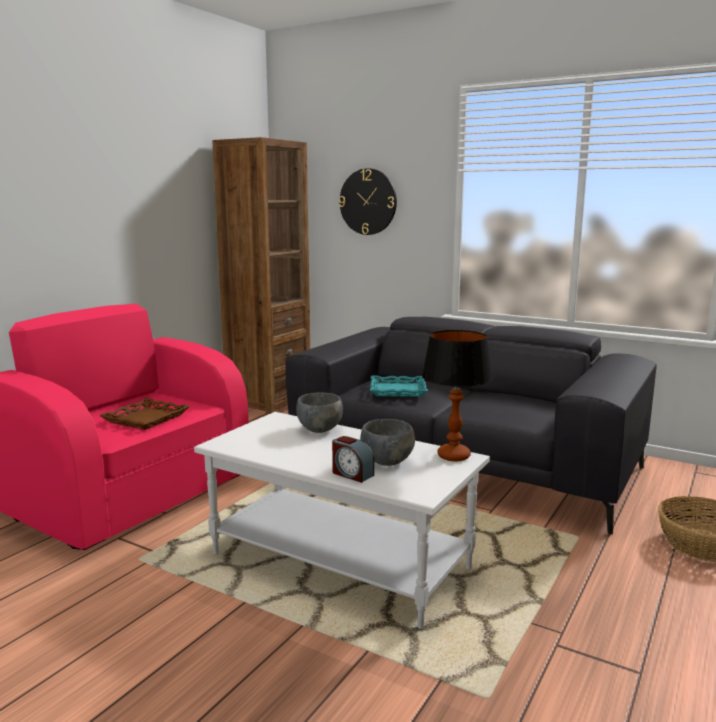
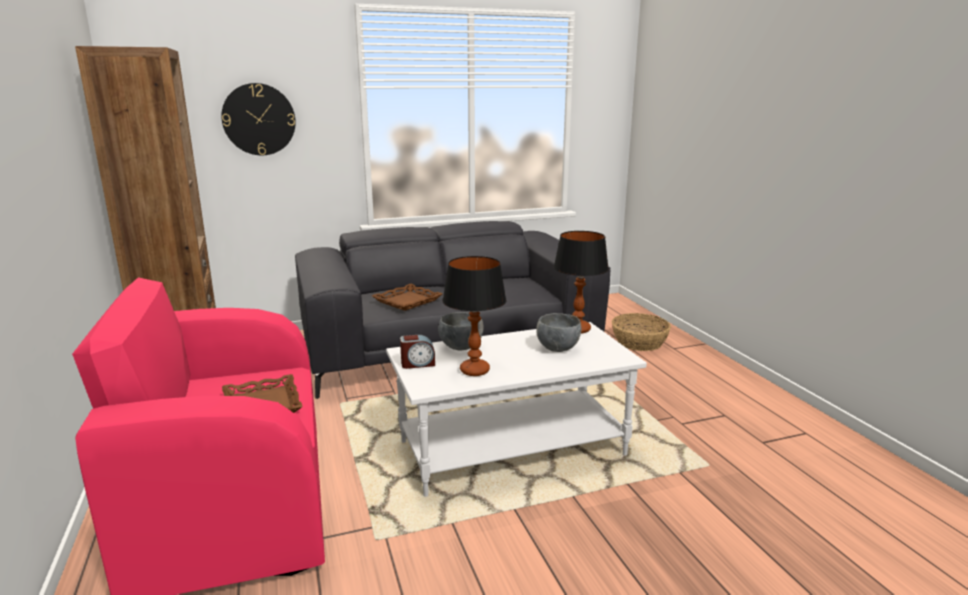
camera: 50 degrees left, 5 degrees up
(279, 448) = (475, 370): none -> table lamp
(352, 474) = (563, 364): alarm clock -> alarm clock (418, 364)
(397, 390) = (407, 301): turquoise tray -> brown tray

